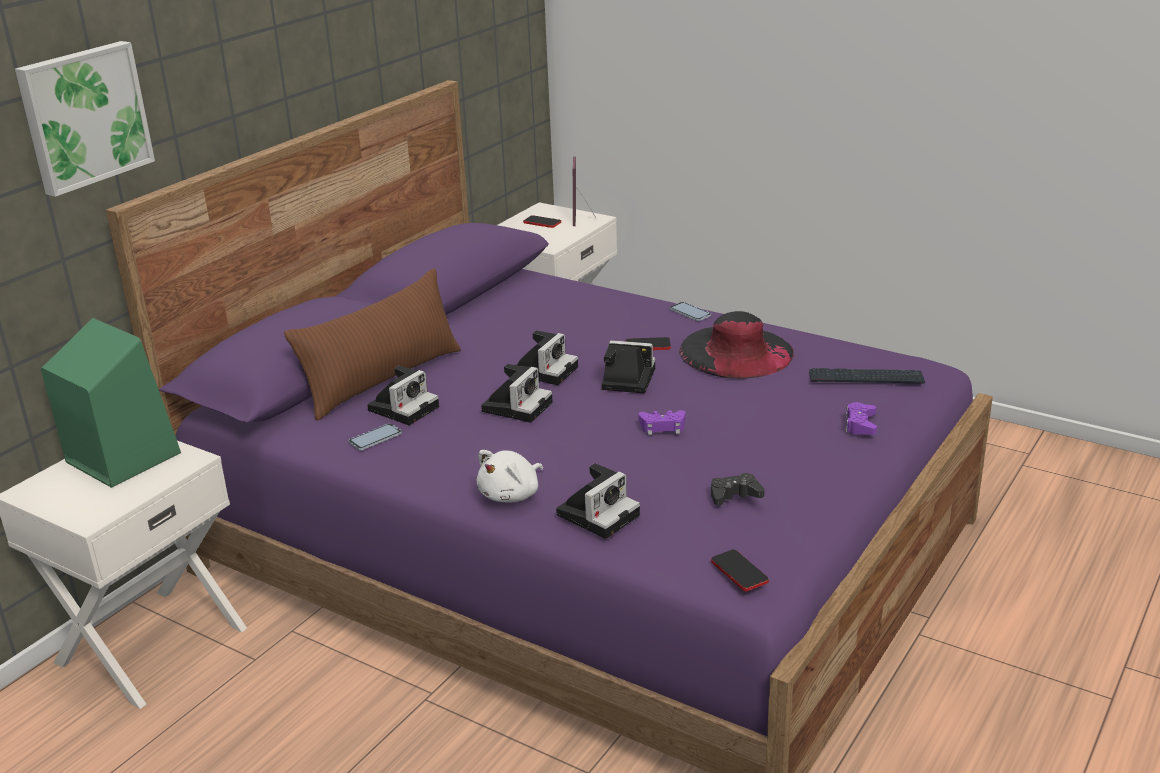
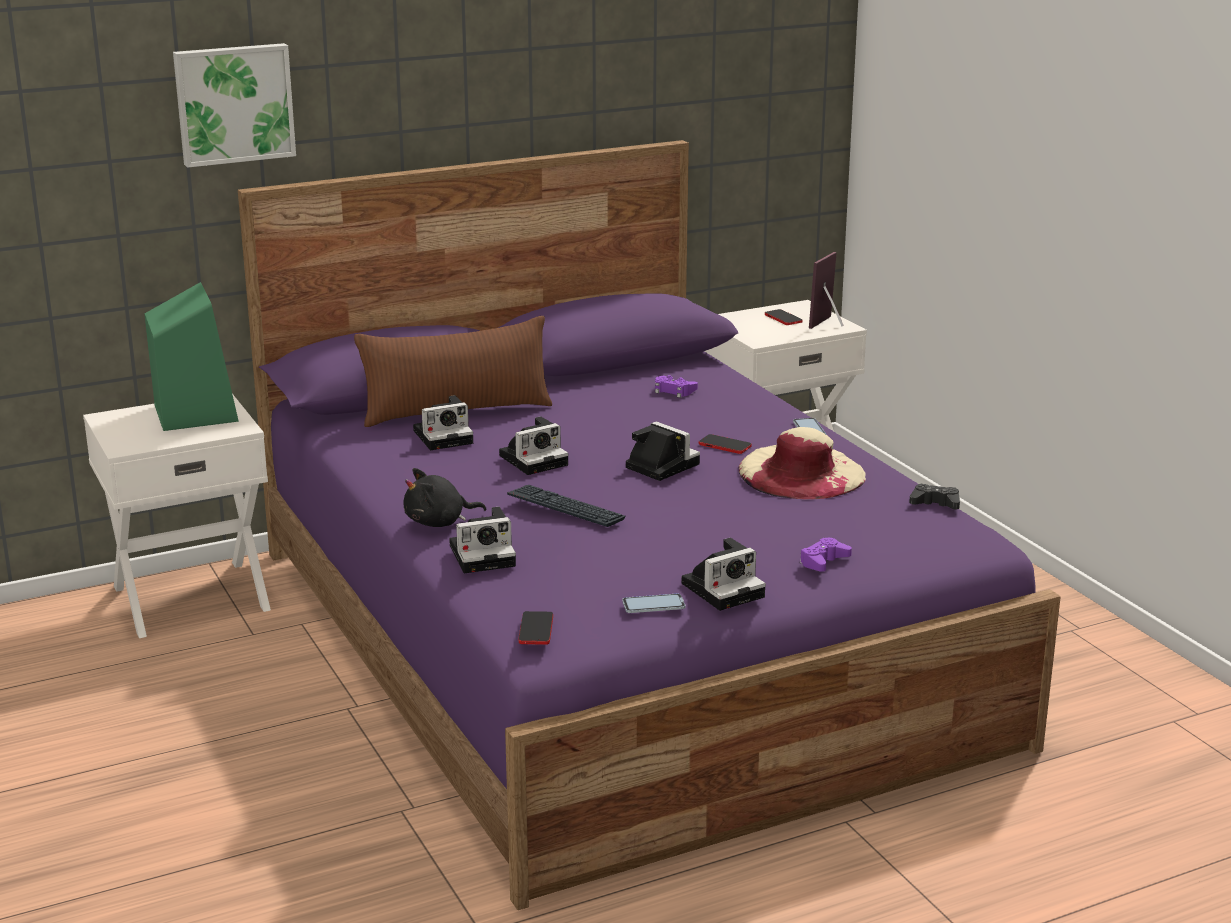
camera: 30 degrees right, 5 degrees down
(375, 438) = (391, 452): phone -> phone (653, 605)
(511, 495) = (439, 522): white plush toy -> black plush toy
(545, 370) = (600, 439): camera -> camera (724, 589)
(662, 427) = (632, 509): purple game controller -> purple game controller (673, 391)
(734, 495) = (609, 574): black game controller -> black game controller (935, 503)
(736, 352) = (801, 472): black hat -> beige hat
(866, 378) = (894, 528): keyboard -> keyboard (565, 508)

